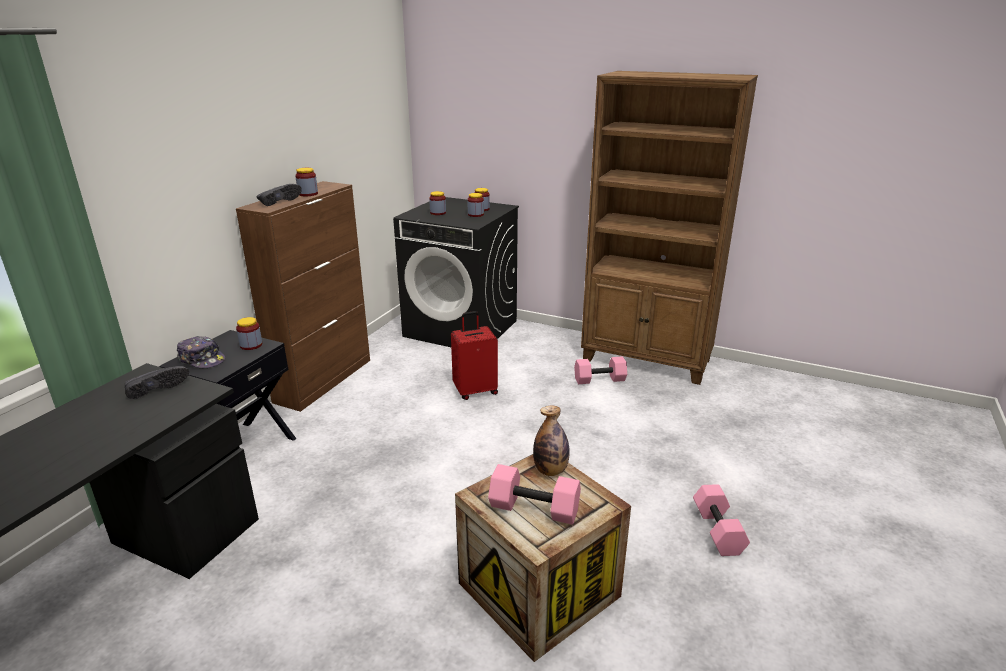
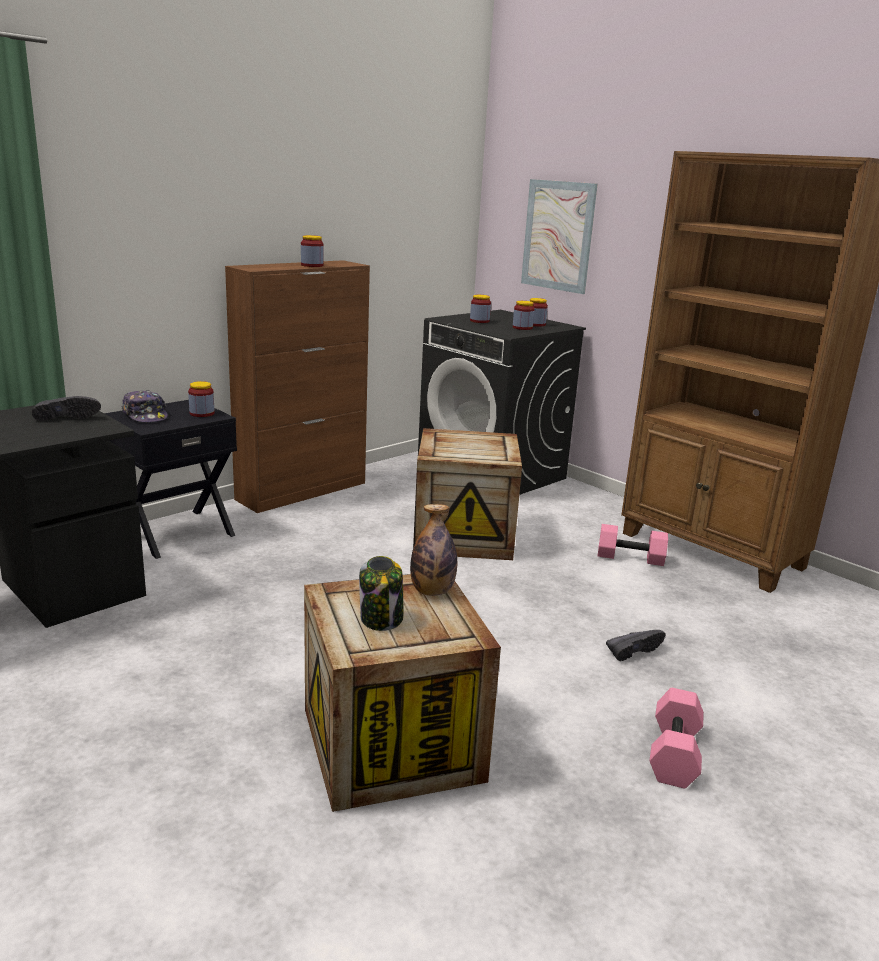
camera: 20 degrees right, 5 degrees down
(279, 201) = (274, 266): black shoe -> black shoe (632, 650)
(475, 391) = (463, 536): red suitcase -> crate
(485, 135) = (558, 236): none -> picture
(535, 508) = (381, 619): pink dumbbell -> jar

